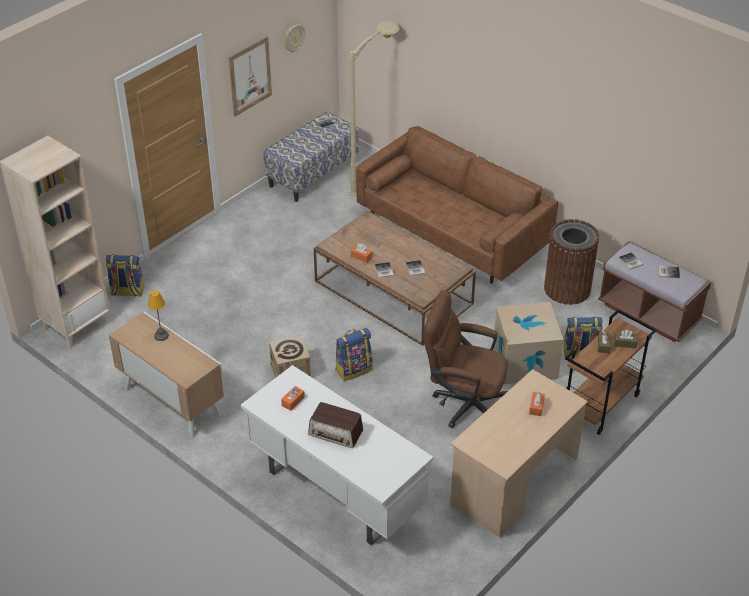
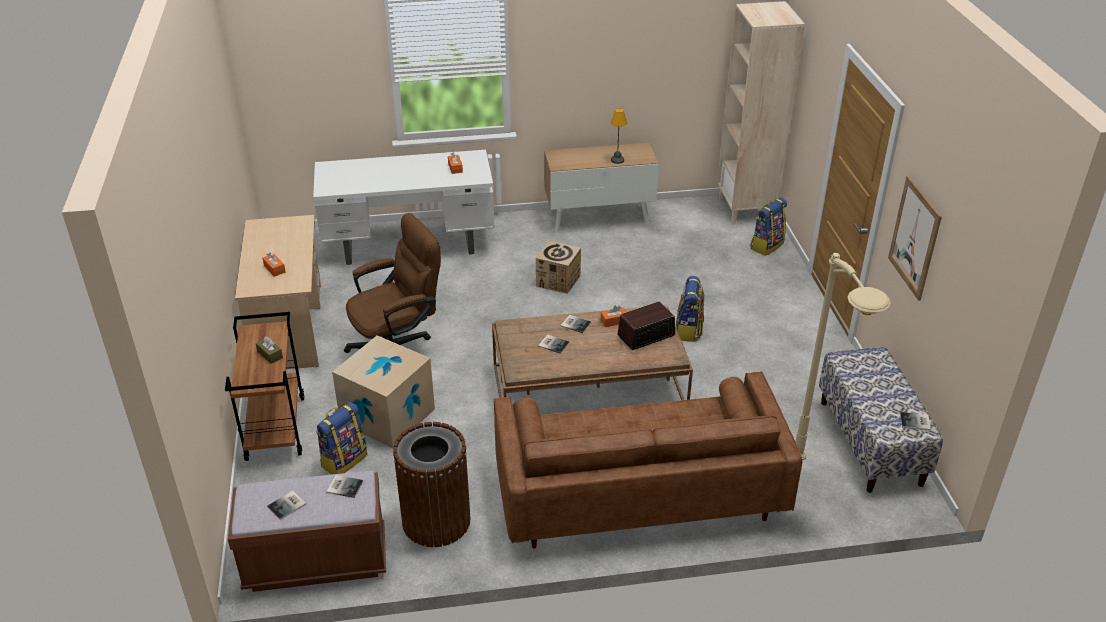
camera: 130 degrees right, 5 degrees down
(293, 38) = (960, 272): wall clock -> none
(336, 433) = (398, 171): radio -> radio (645, 335)
(353, 369) = (518, 313): backpack -> backpack (689, 330)
(625, 343) = (250, 369): brown tissue box -> none

